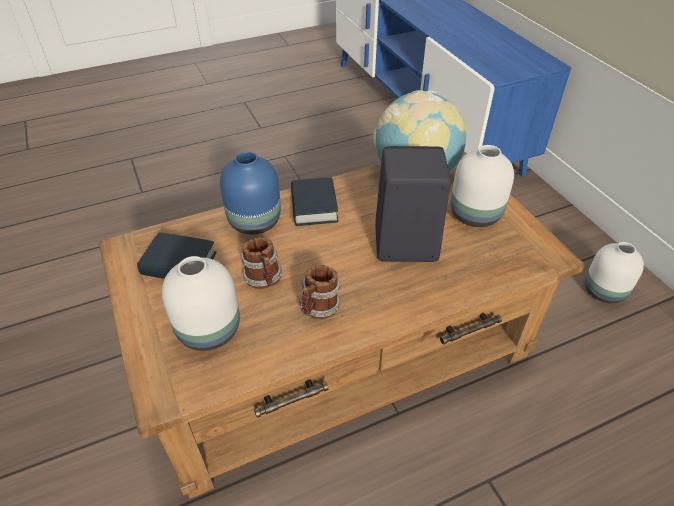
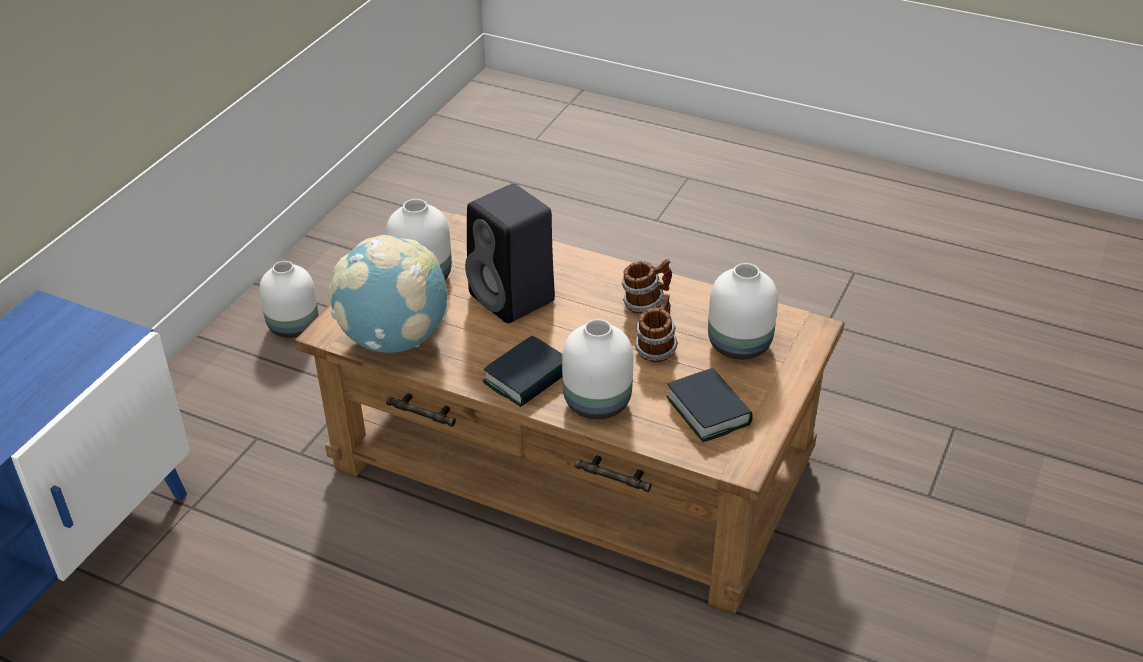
camera: 130 degrees left, 5 degrees down
(256, 221) = (595, 403): blue vase -> white vase

